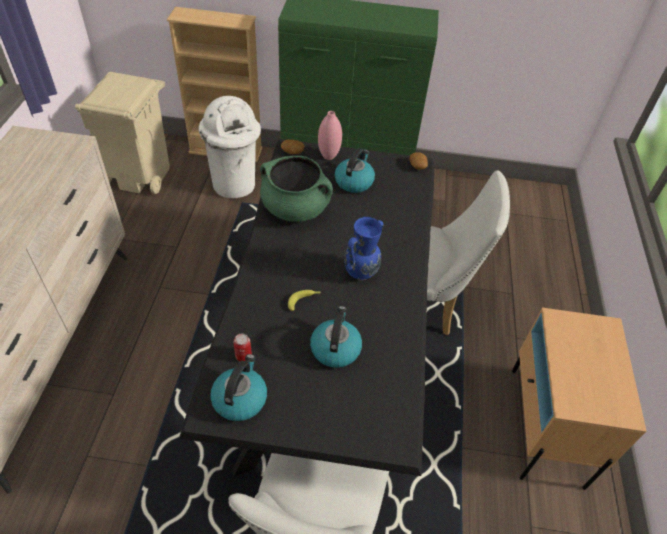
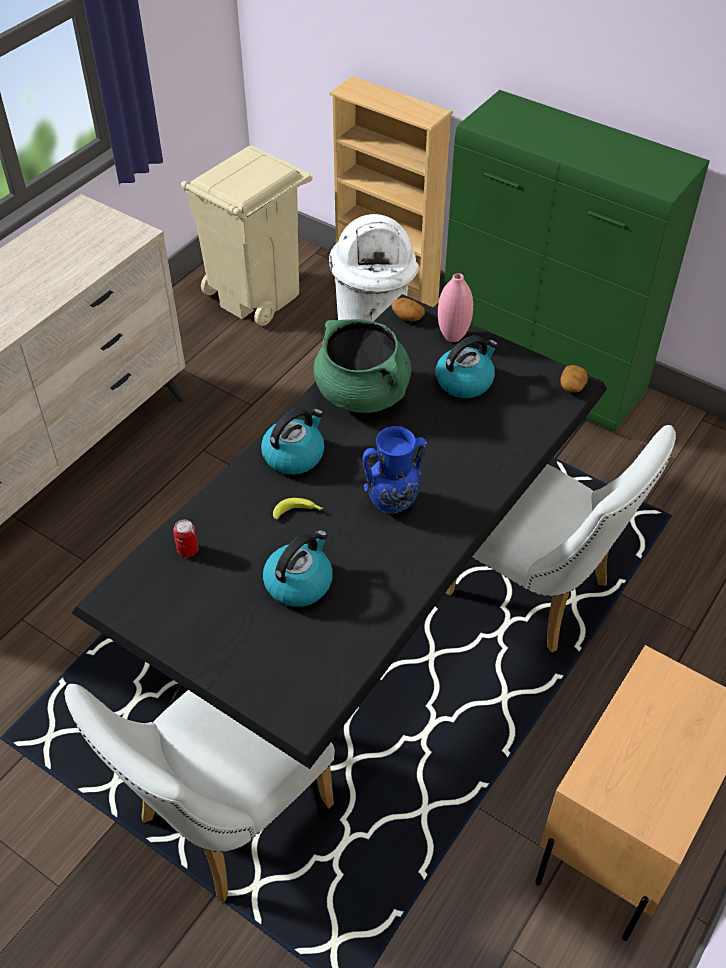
camera: 30 degrees right, 0 degrees up
(240, 398) = (155, 596): kettle -> kettle (294, 455)

